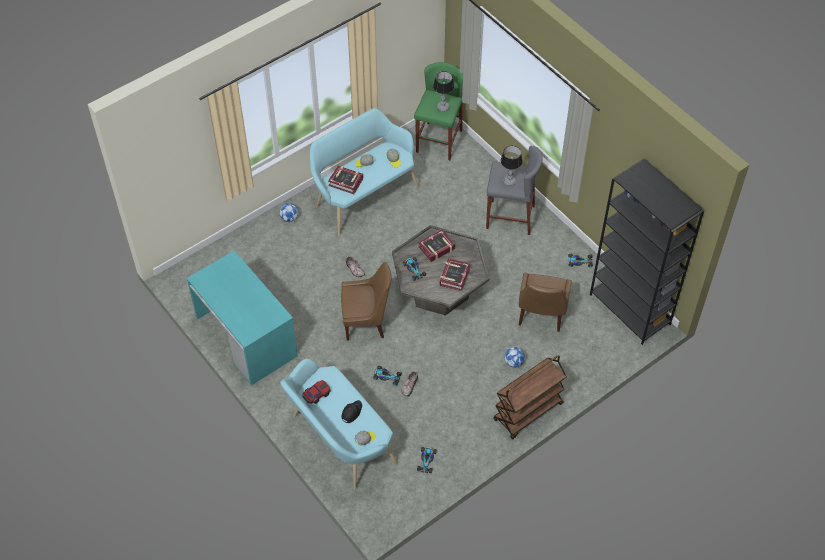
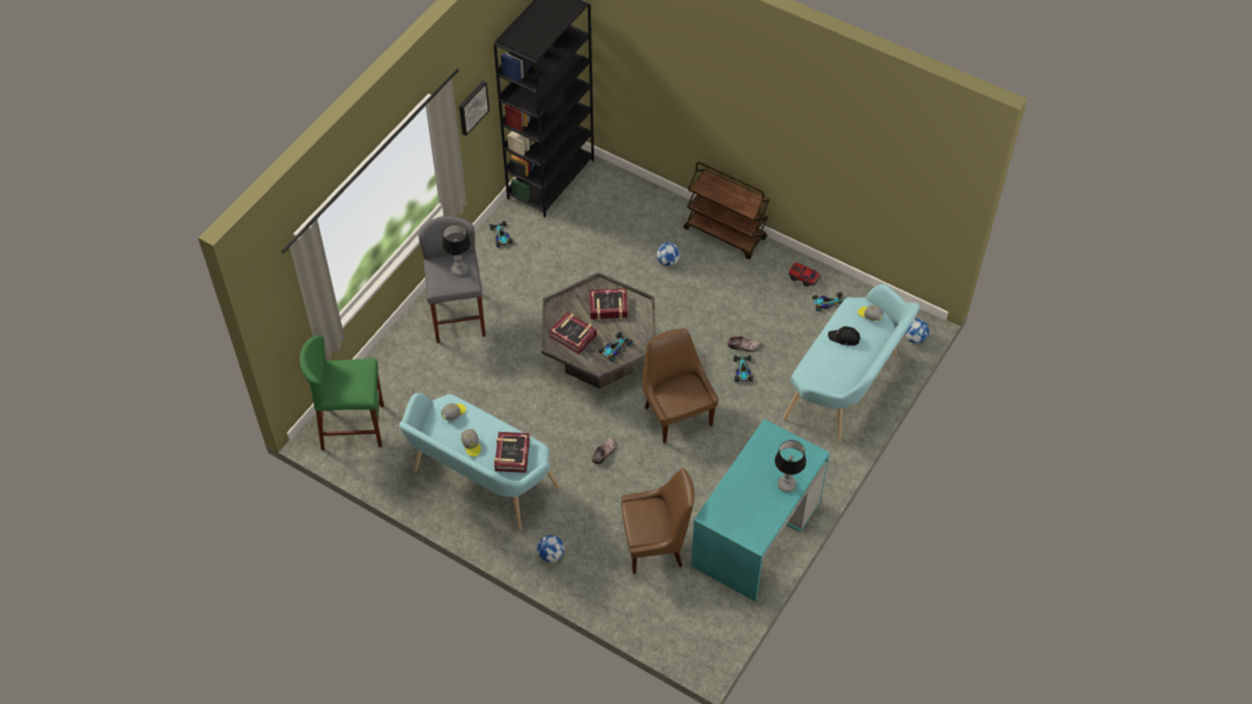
camera: 110 degrees left, 0 degrees up
(316, 394) = (838, 378): toy car -> toy car (803, 277)
(365, 511) = (915, 338): none -> football
(443, 107) = (353, 372): table lamp -> table lamp (786, 484)
(541, 315) = (593, 253): brown chair -> brown chair (656, 545)
(615, 168) = (472, 107): none -> picture

